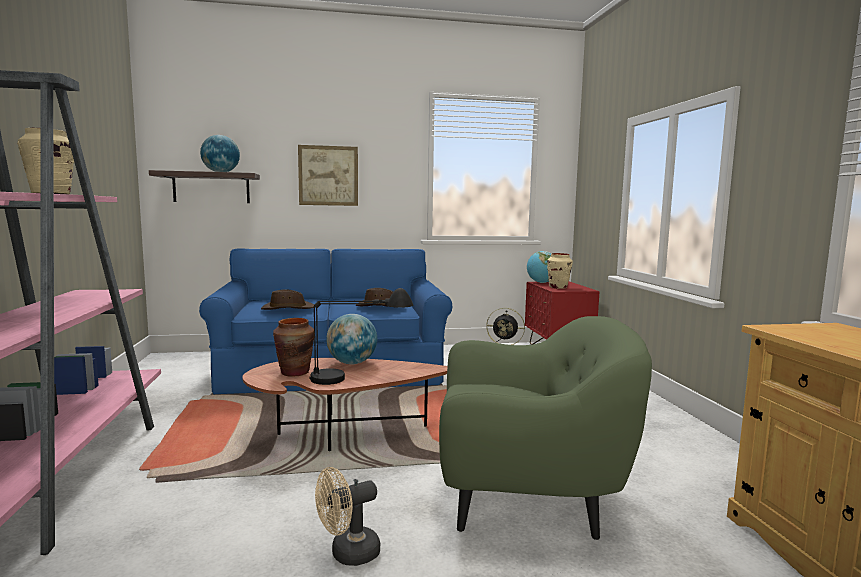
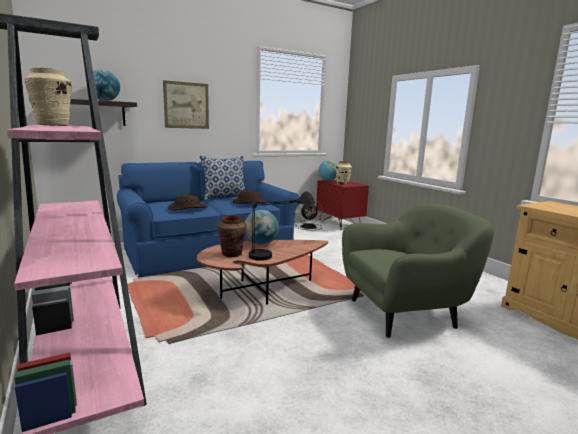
camera: 20 degrees left, 5 degrees up
(348, 554) = (342, 362): beige fan -> none
(359, 298) = (224, 197): none -> pillow

